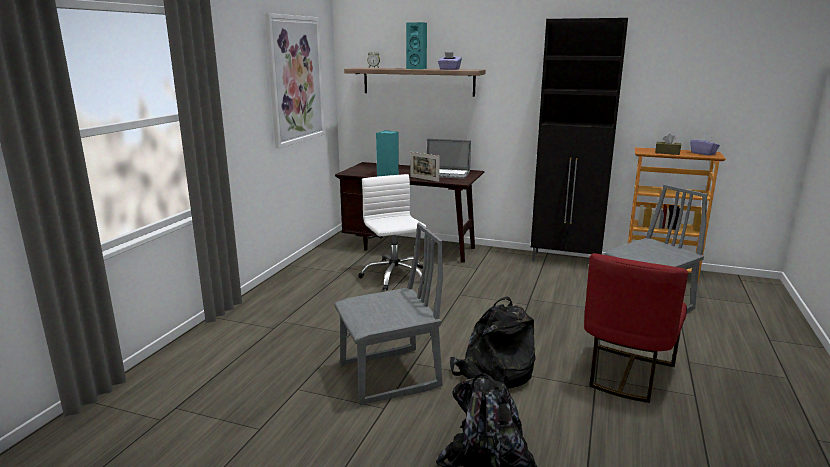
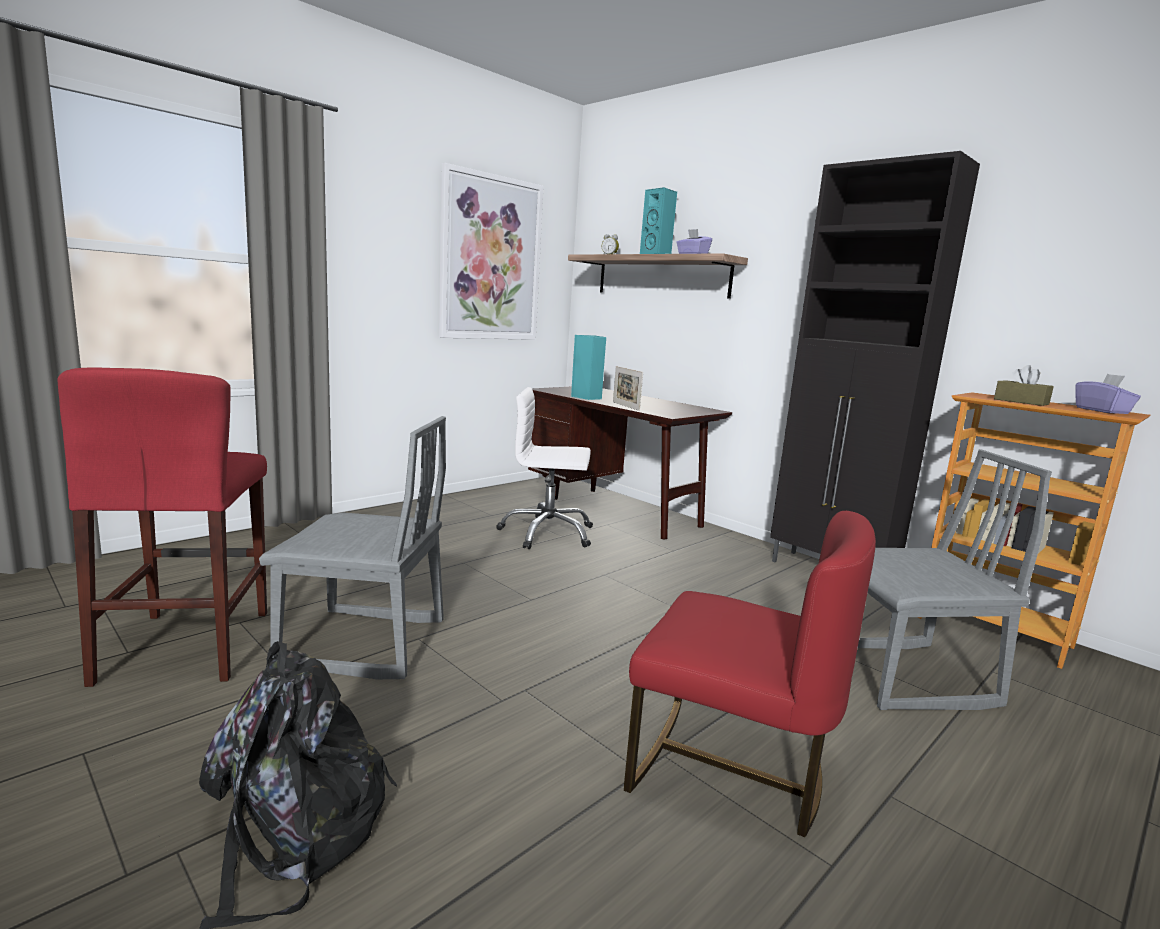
camera: 25 degrees right, 5 degrees down
(290, 412) = (188, 645): none -> red stool
(394, 276) = (547, 533): white office chair -> white office chair turned 90 degrees counterclockwise
(445, 174) = (666, 407): laptop -> none
(493, 372) = (506, 688): black backpack -> none
(625, 374) = (729, 770): red chair -> red chair turned 120 degrees counterclockwise

